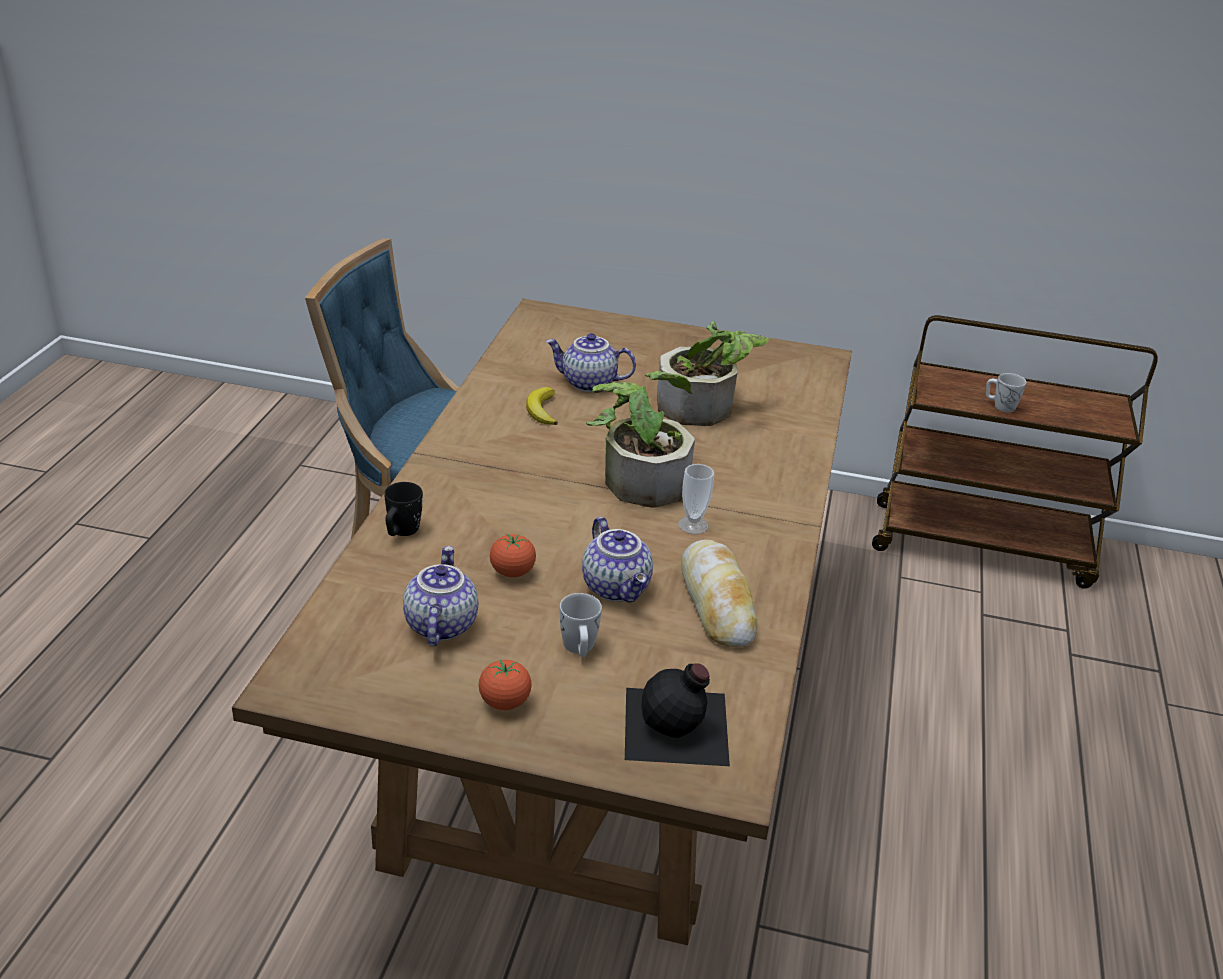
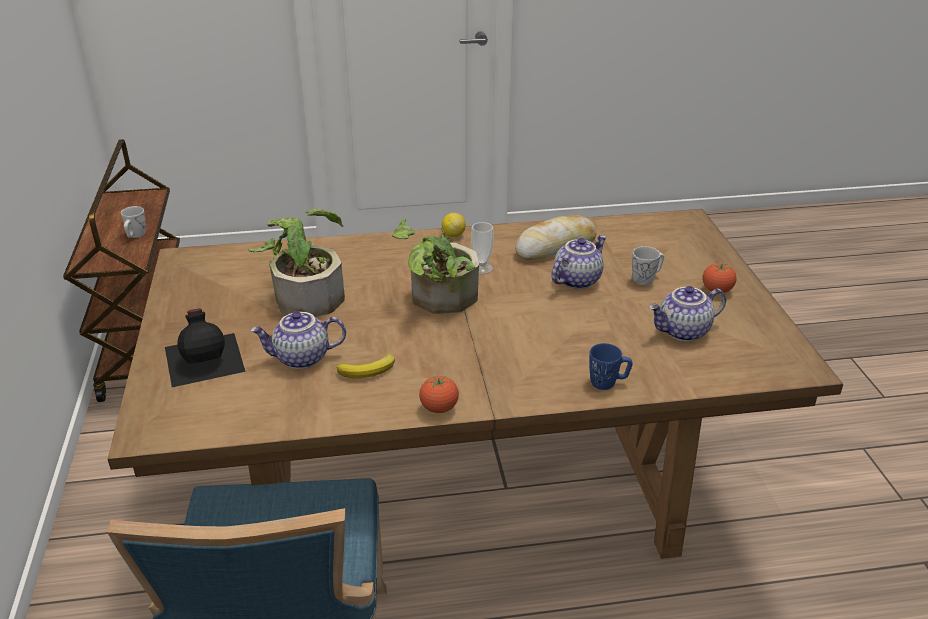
camera: 110 degrees left, 0 degrees up
(401, 532) = (608, 382): black mug -> blue mug
(512, 572) = (603, 321): tomato -> tomato (439, 408)
(588, 384) = (301, 359): teapot -> teapot turned 90 degrees clockwise
(678, 727) = (670, 239): black bottle -> black bottle (205, 358)
(794, 529) = (453, 235): none -> lemon

